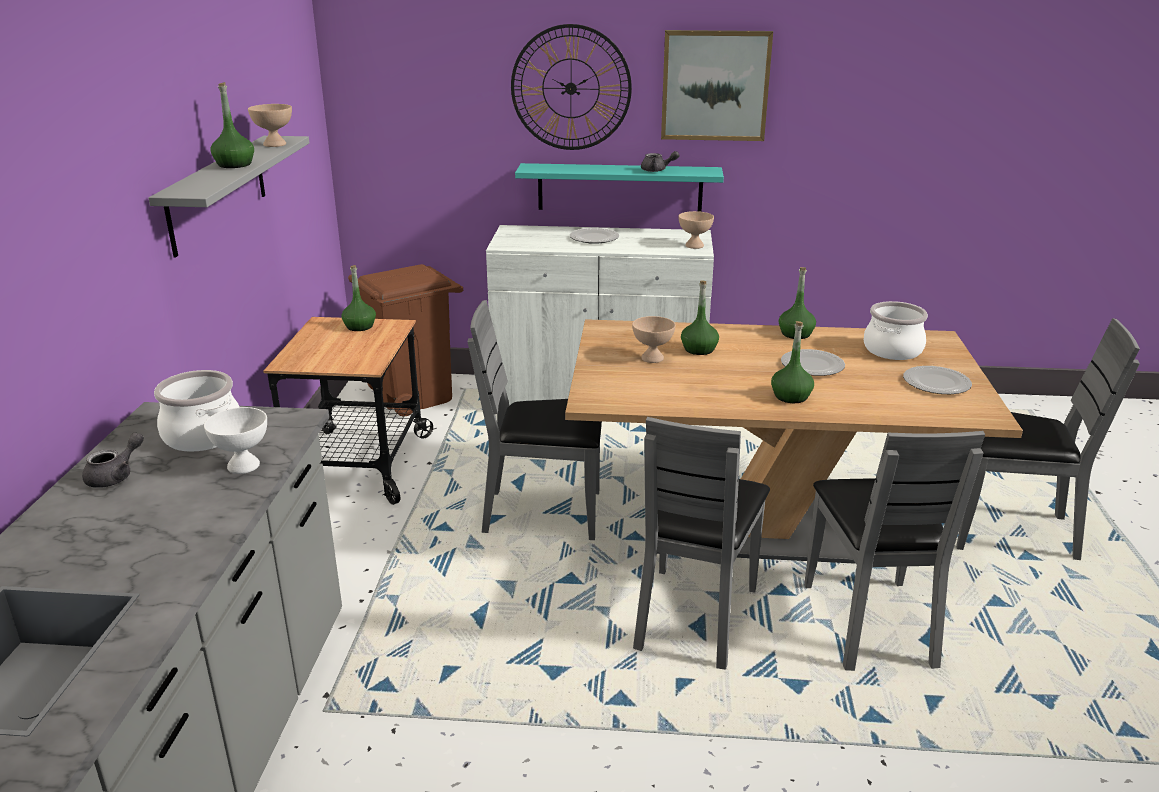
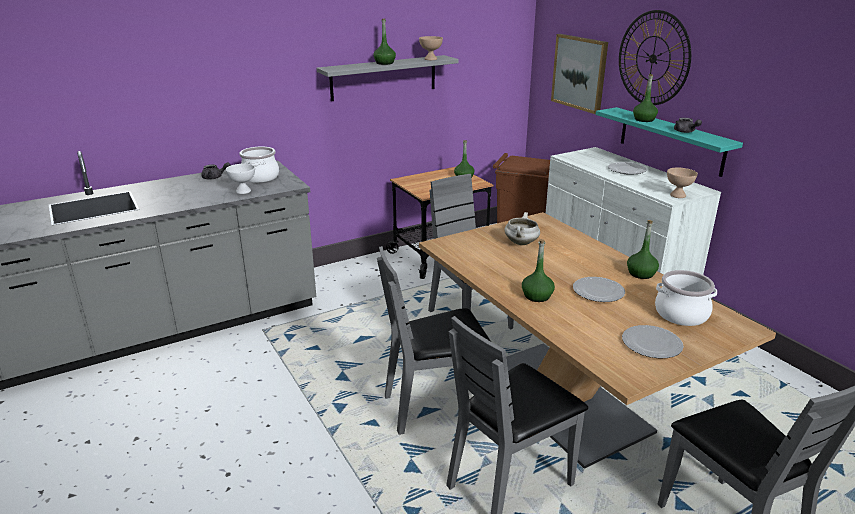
camera: 55 degrees right, 0 degrees up
(653, 358) = (521, 243): beige bowl -> white cooking pot
(699, 349) = (557, 251): green bottle -> green bottle (644, 120)
(715, 85) = (749, 72): picture -> picture (579, 73)

